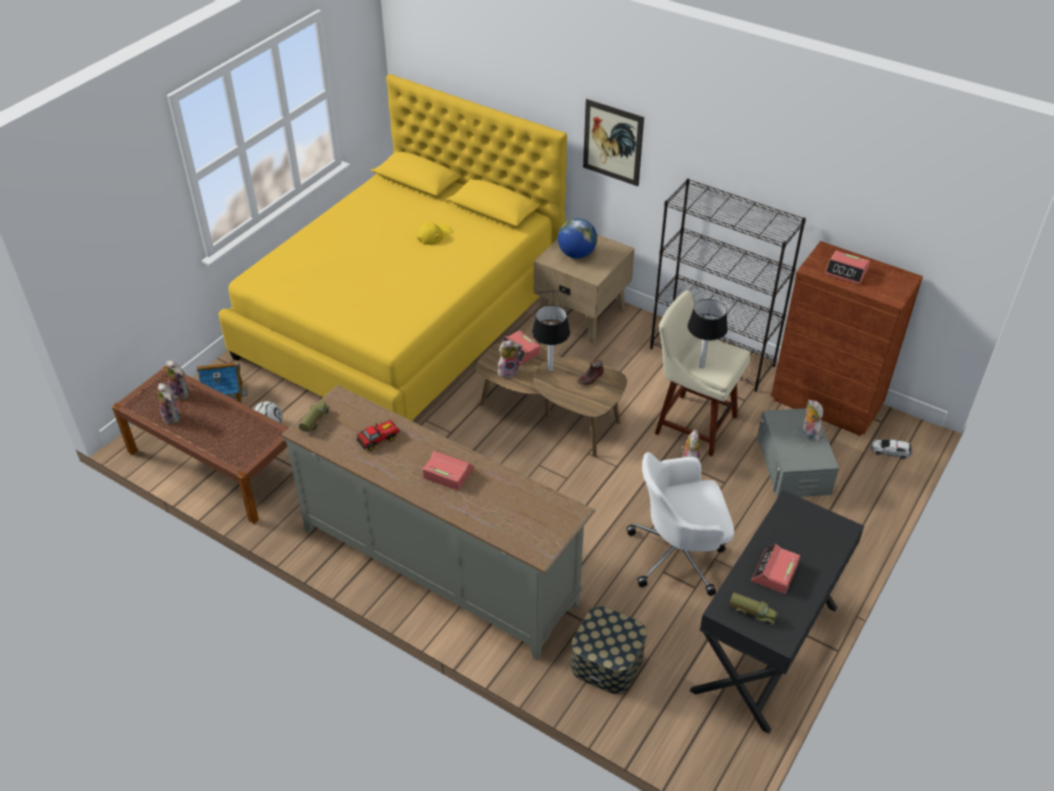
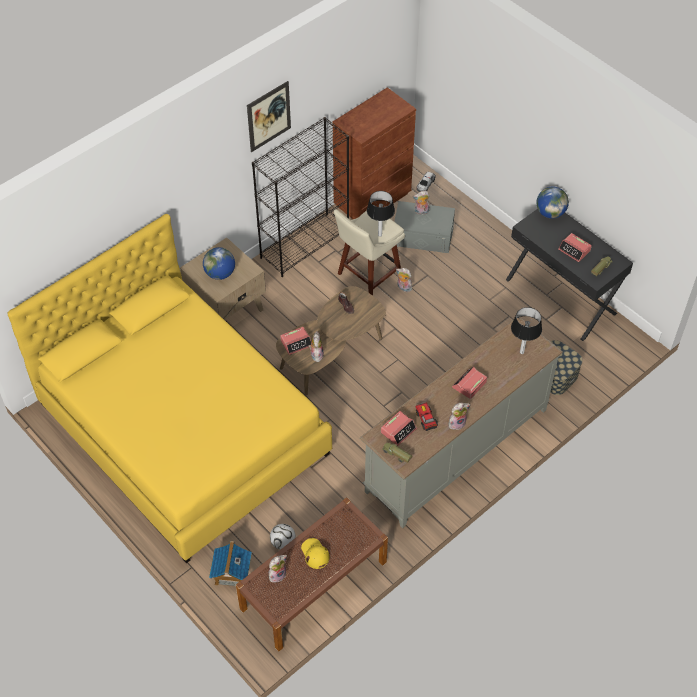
camera: 75 degrees left, 10 degrees up
(173, 417) = (305, 581): plush toy -> plush toy (457, 423)
(434, 235) = (170, 355): yellow cap -> yellow cap (315, 554)
(550, 370) = (329, 327): table lamp -> table lamp (522, 352)
(612, 142) = (193, 189): picture -> picture (269, 116)
(679, 555) = (481, 316): white office chair -> none
(837, 531) = (550, 213): none -> globe
(846, 272) = (371, 120): alarm clock -> alarm clock (398, 430)

